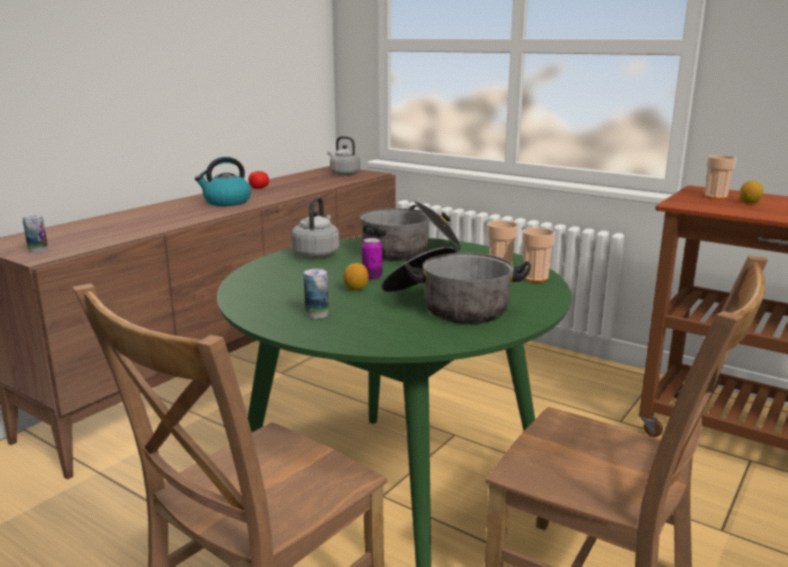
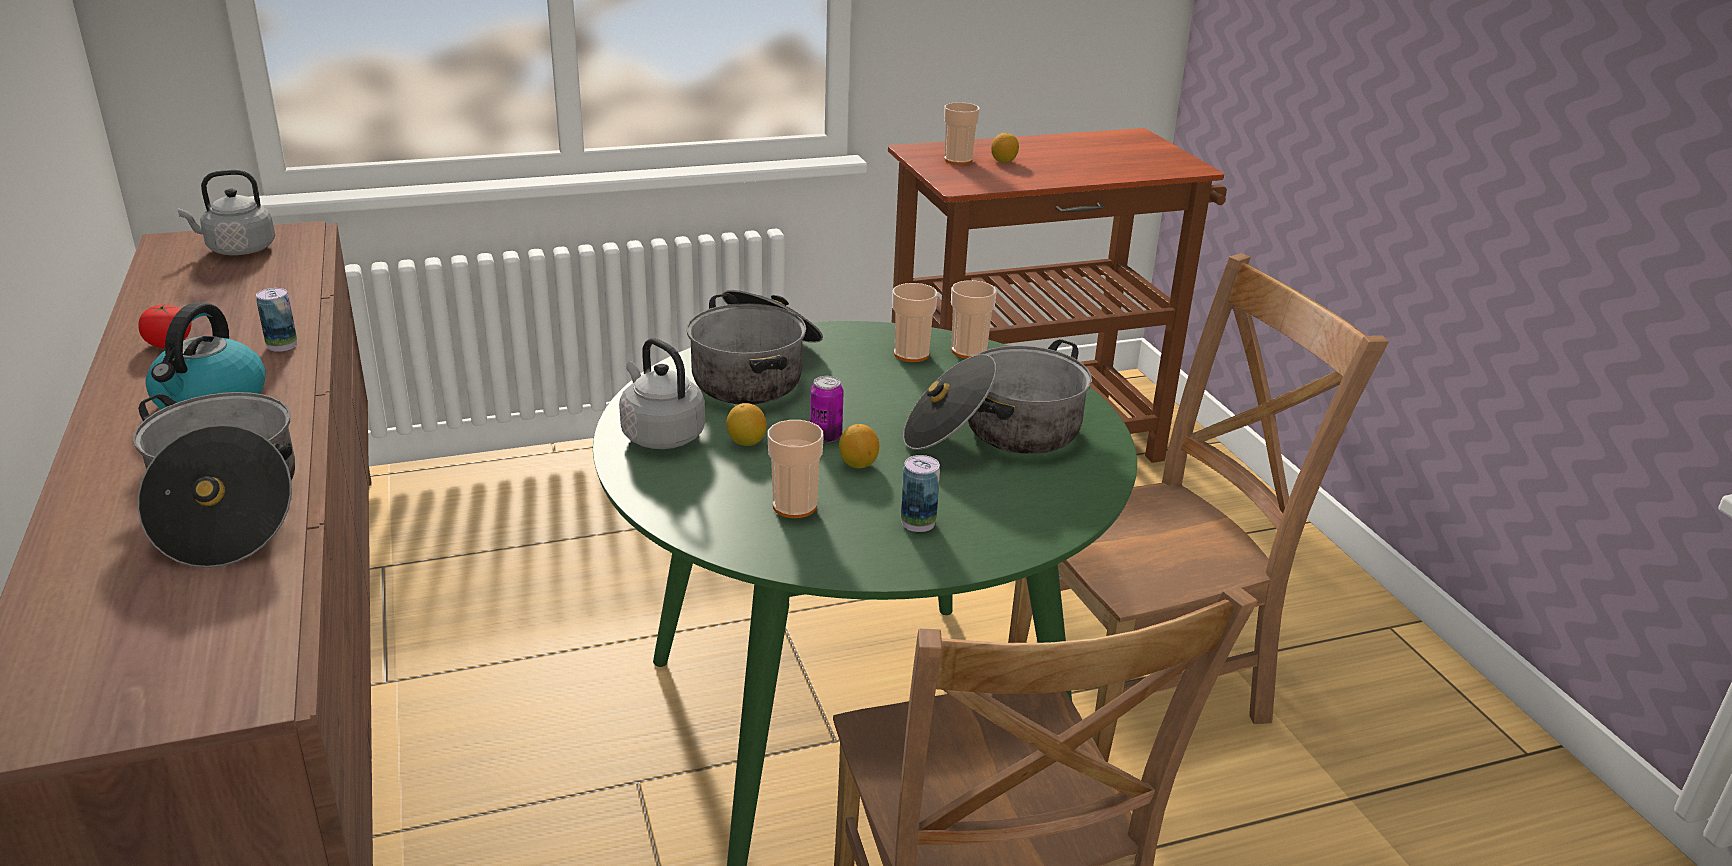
camera: 55 degrees left, 10 degrees up
(38, 250) = (184, 686): can -> can (282, 345)
(158, 223) = (226, 507): none -> cooking pot
(292, 289) = (794, 506): none -> cup
(337, 267) = (746, 442): none -> lemon

